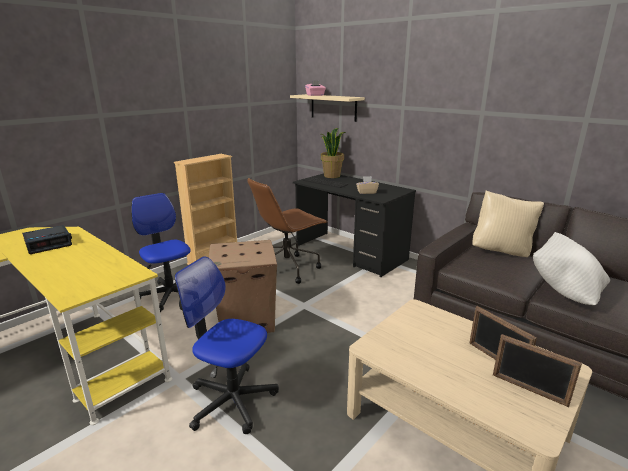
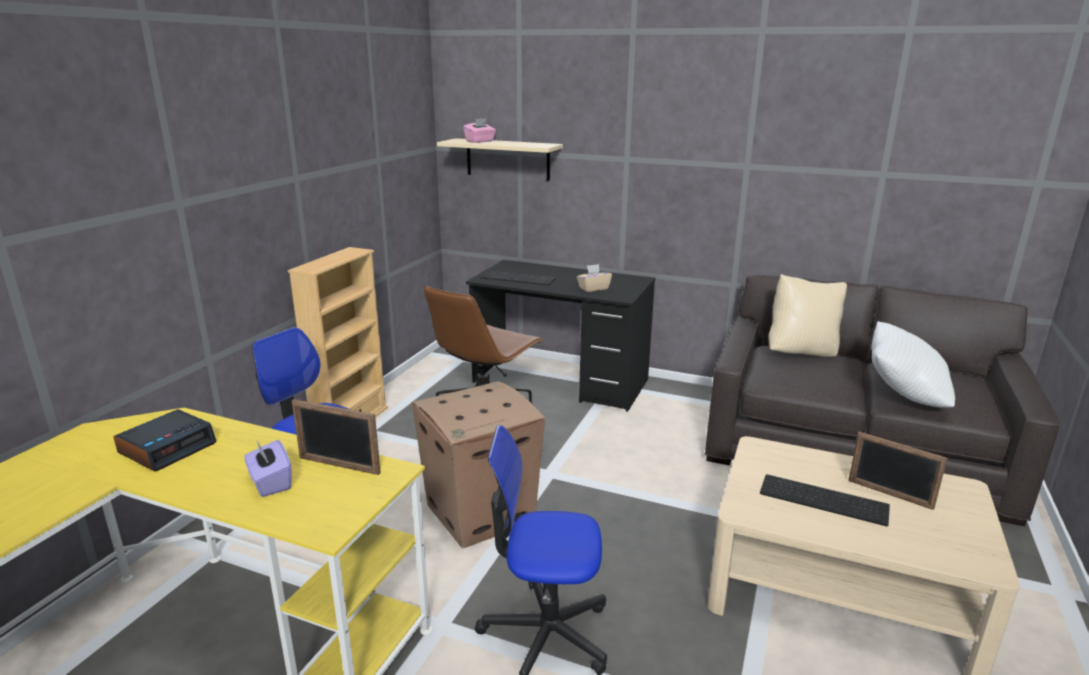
camera: 20 degrees left, 0 degrees up
(73, 269) = (270, 483): none -> purple tissue box
(331, 176) = (516, 266): potted plant -> none
(439, 352) = (825, 499): none -> keyboard
(529, 390) = (946, 521): picture frame -> picture frame (339, 465)

